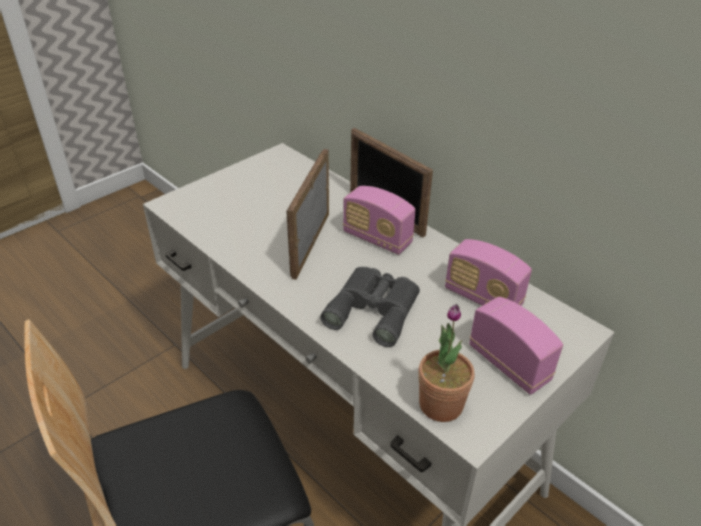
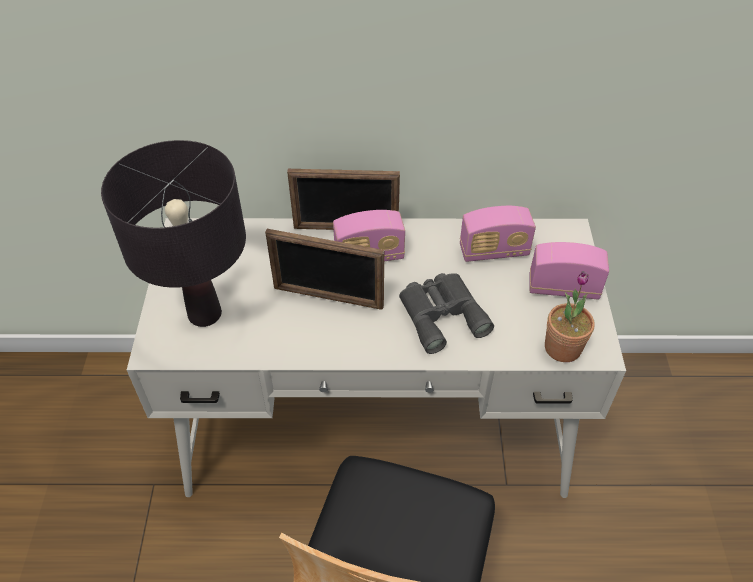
camera: 45 degrees left, 10 degrees up
(224, 204) = (204, 314): none -> black table lamp
(310, 244) = (328, 297): picture frame -> picture frame turned 45 degrees counterclockwise

